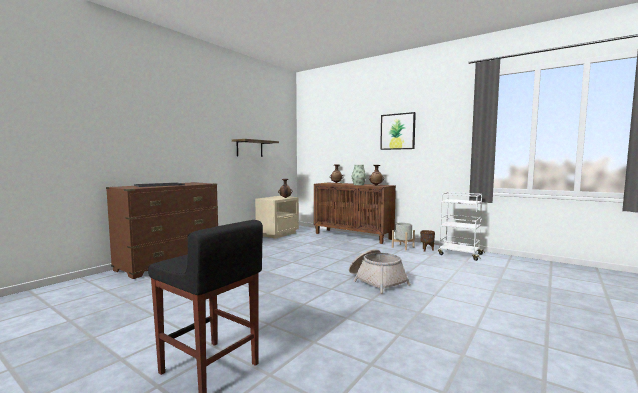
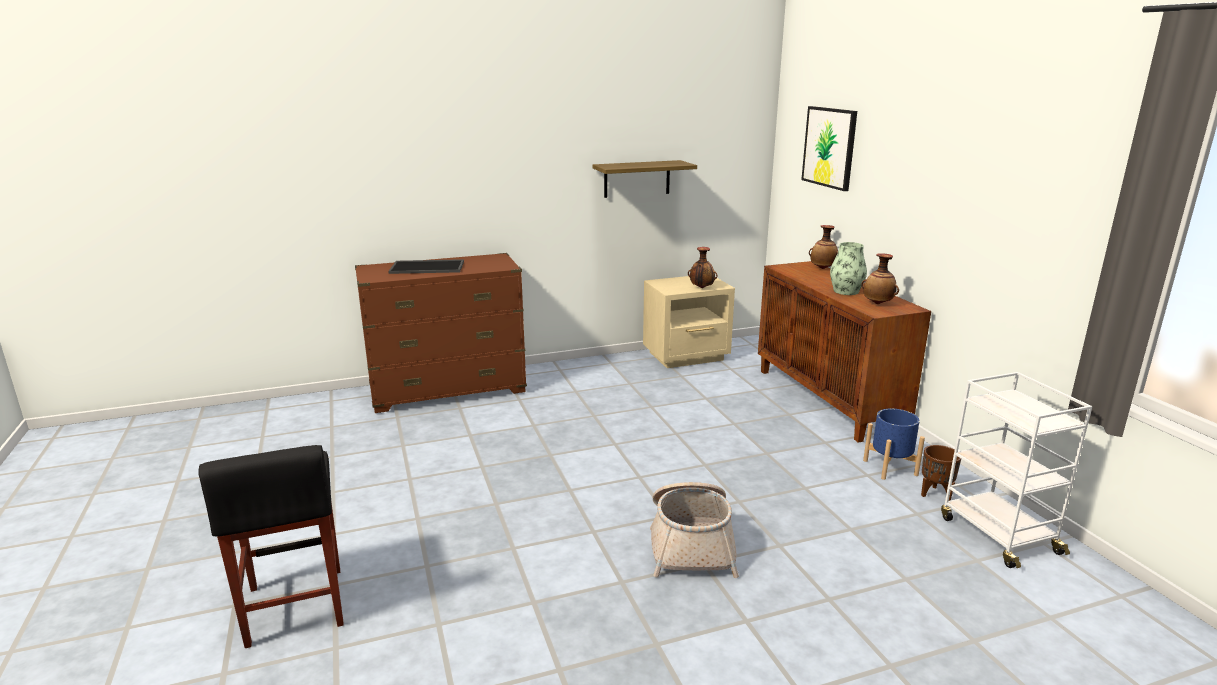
camera: 35 degrees right, 15 degrees up
(397, 131) = (956, 175): picture -> picture (829, 147)
(402, 247) = (890, 467): grey planter -> blue planter

